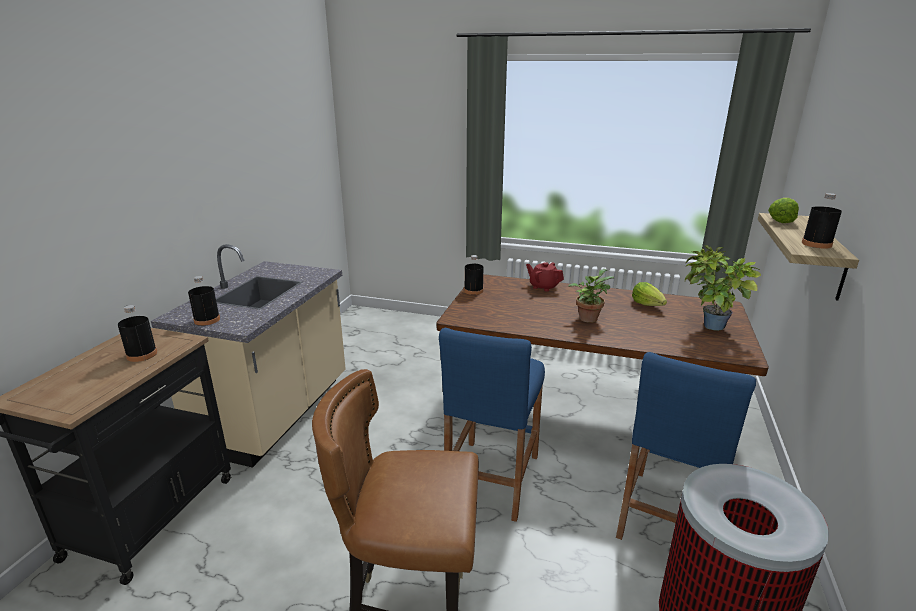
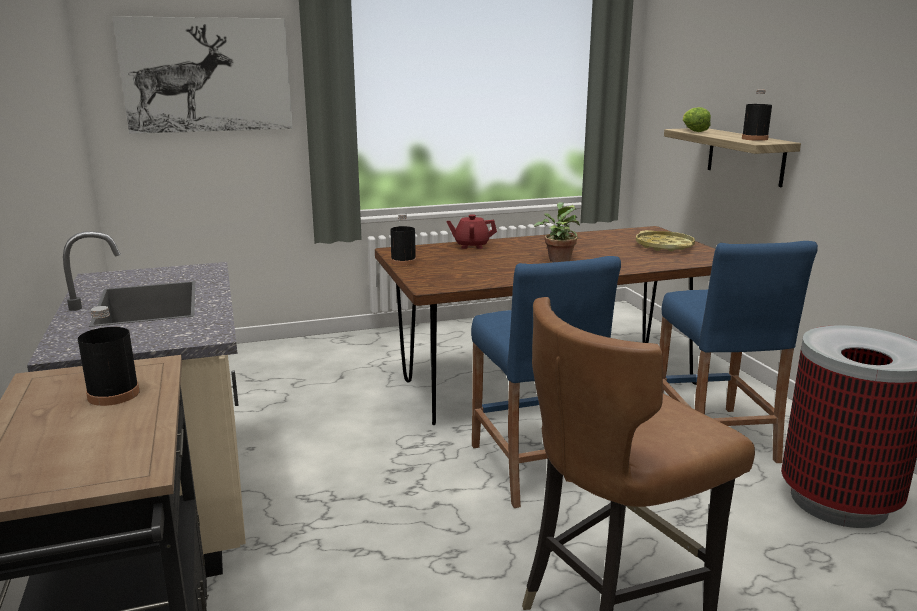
camera: 35 degrees left, 5 degrees down
(207, 320) = (133, 342): black bottle -> none
(408, 131) = (207, 75): none -> picture
(648, 305) = (590, 241): lettuce -> none
(708, 327) = (664, 246): potted plant -> yellow tray

